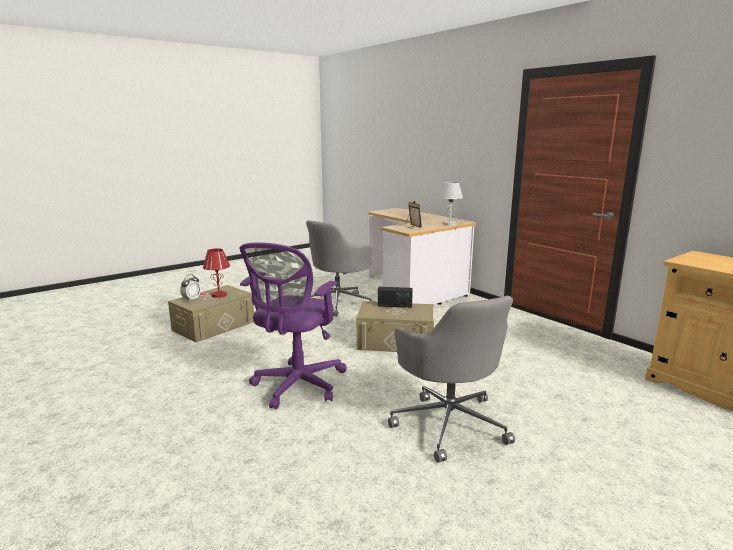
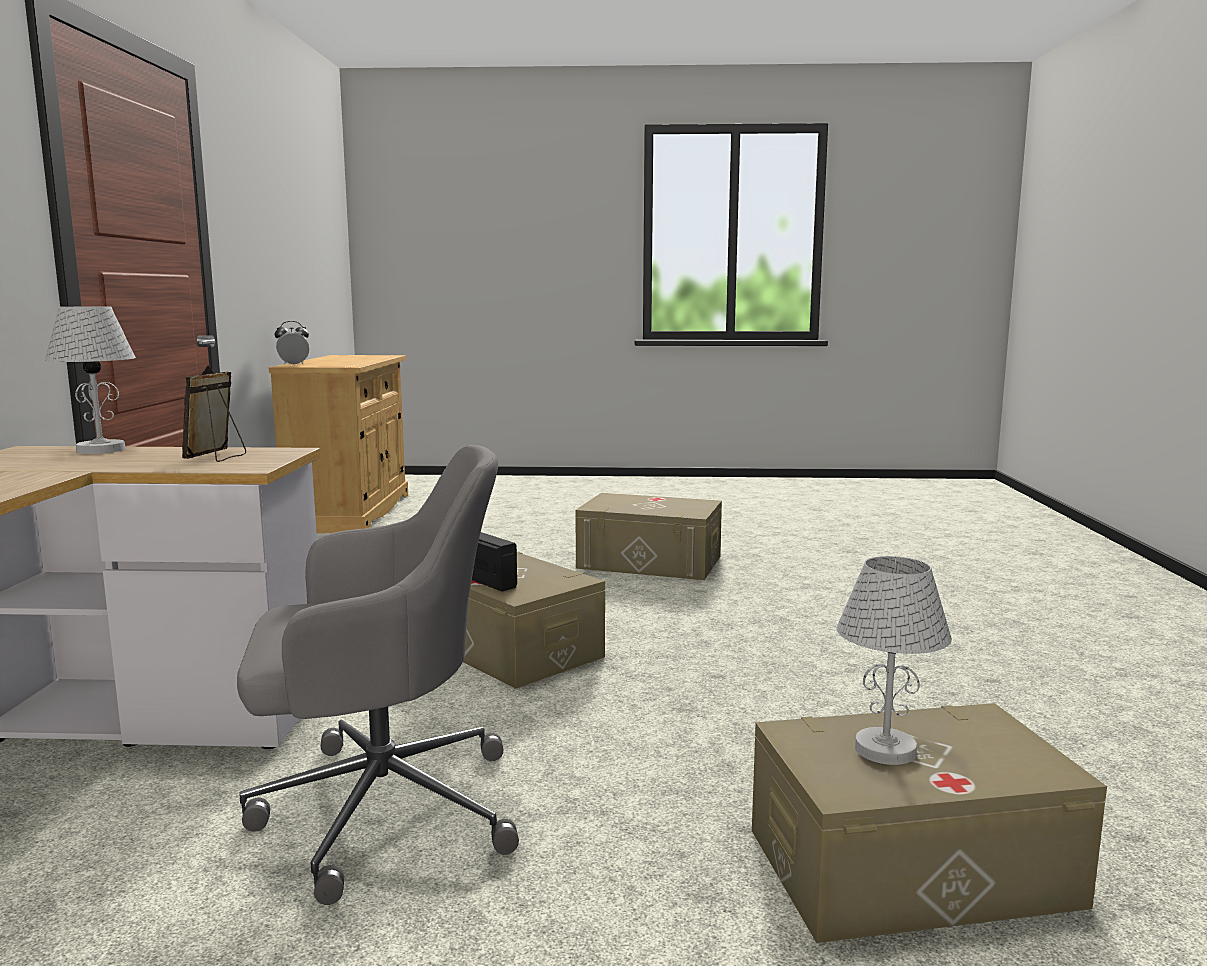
camera: 140 degrees left, 5 degrees down
(191, 299) = (1001, 760): alarm clock -> alarm clock (293, 365)
(219, 295) = (884, 749): red table lamp -> white table lamp
(296, 386) = (790, 636): purple office chair -> none
(449, 423) = (649, 562): grey office chair -> beige storage box

